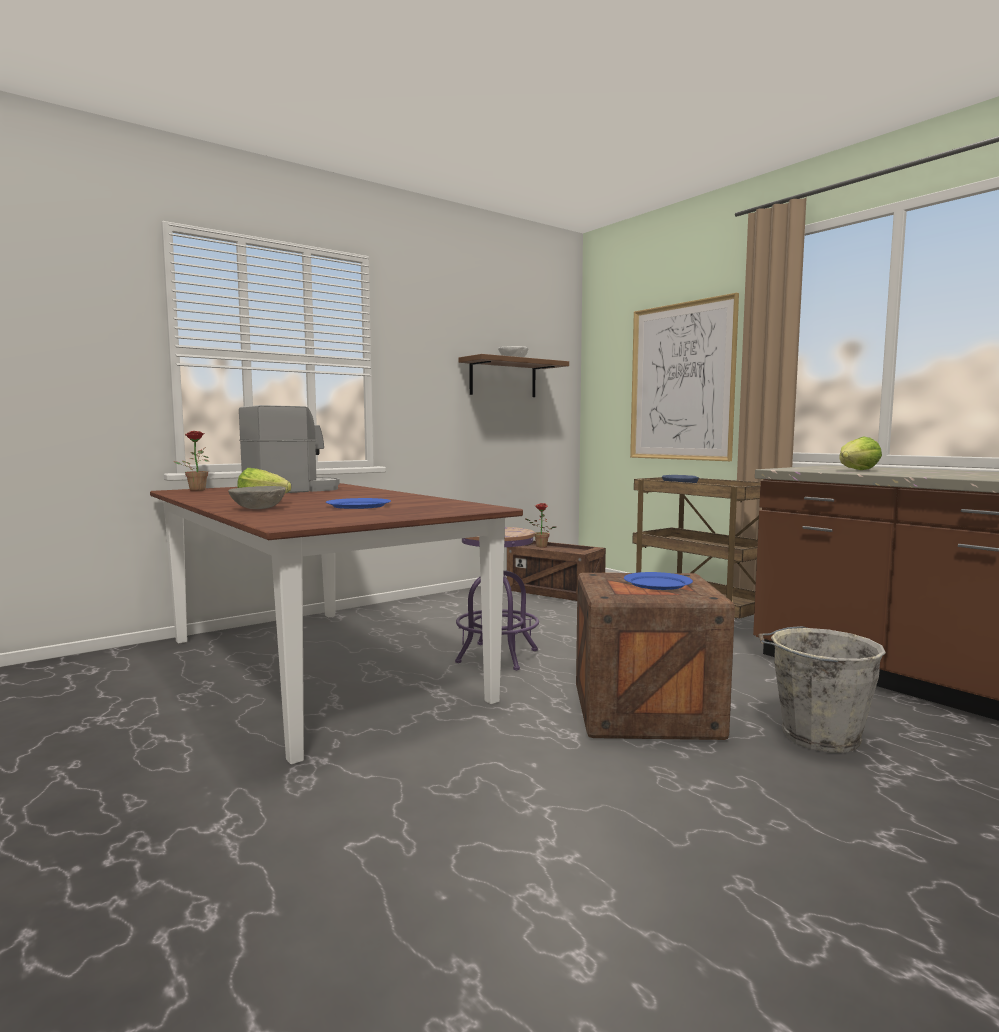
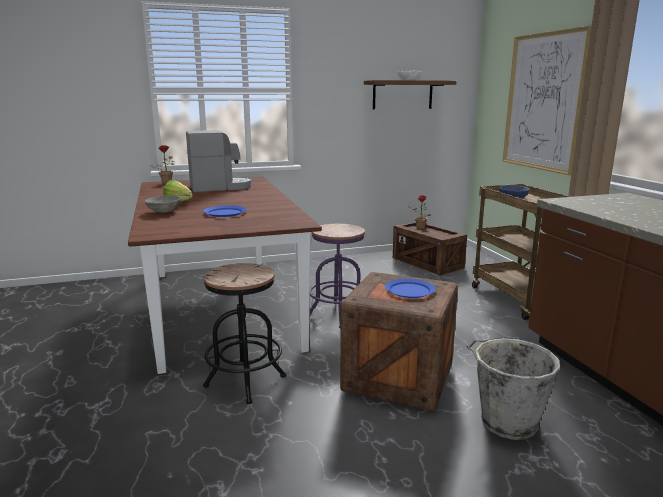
camera: 20 degrees right, 10 degrees up
(443, 750) = (245, 381): none -> black stool
(857, 470) = (620, 209): lettuce -> none

